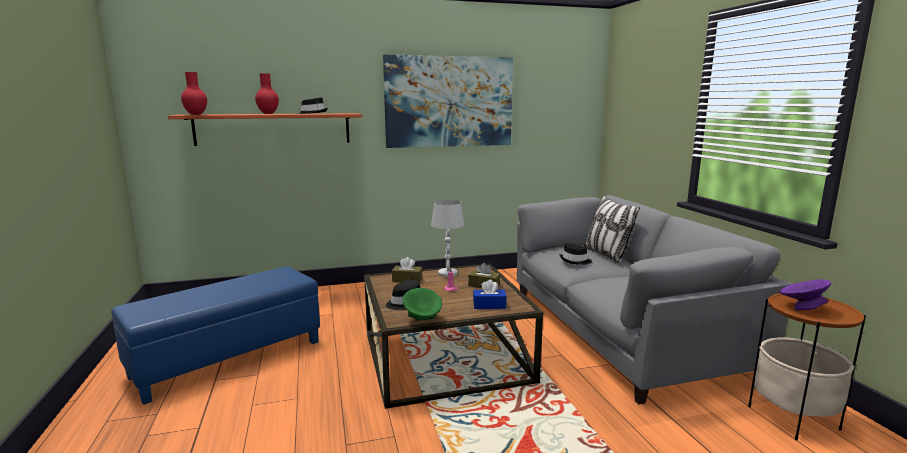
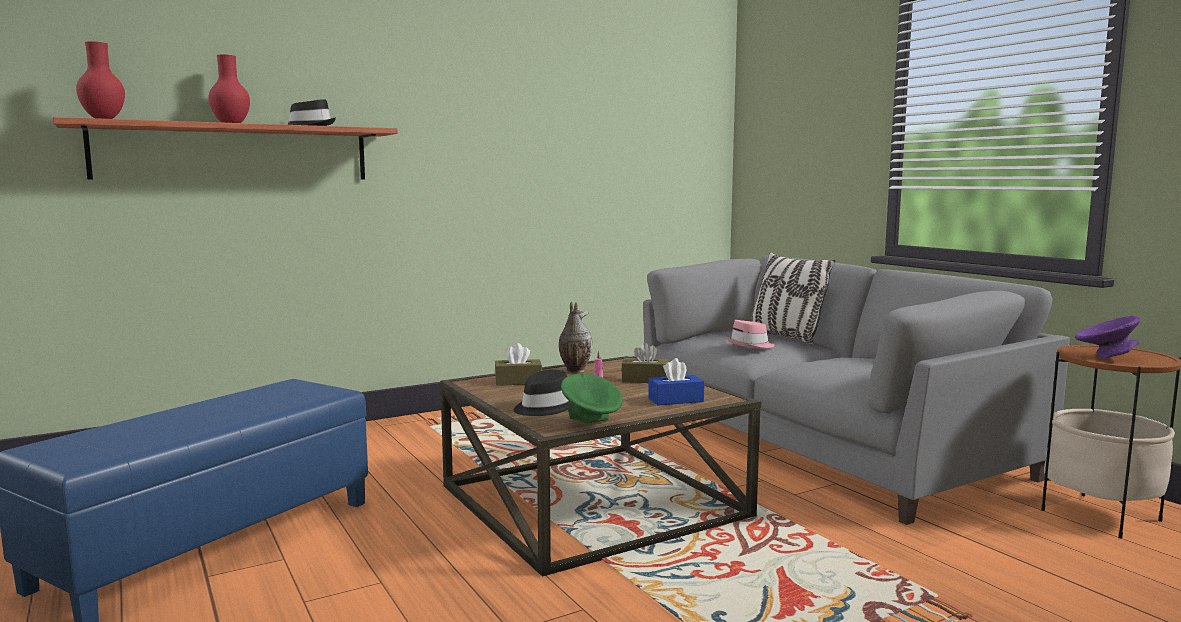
camera: 15 degrees left, 5 degrees down
(447, 273) = (574, 370): white table lamp -> vase
(449, 102) = (520, 119): picture -> none
(575, 261) = (750, 345): black hat -> pink hat

